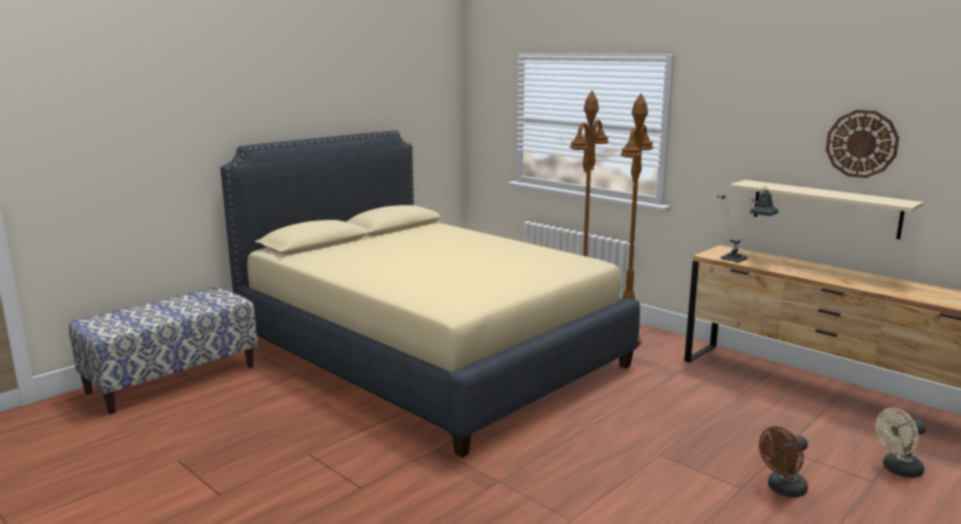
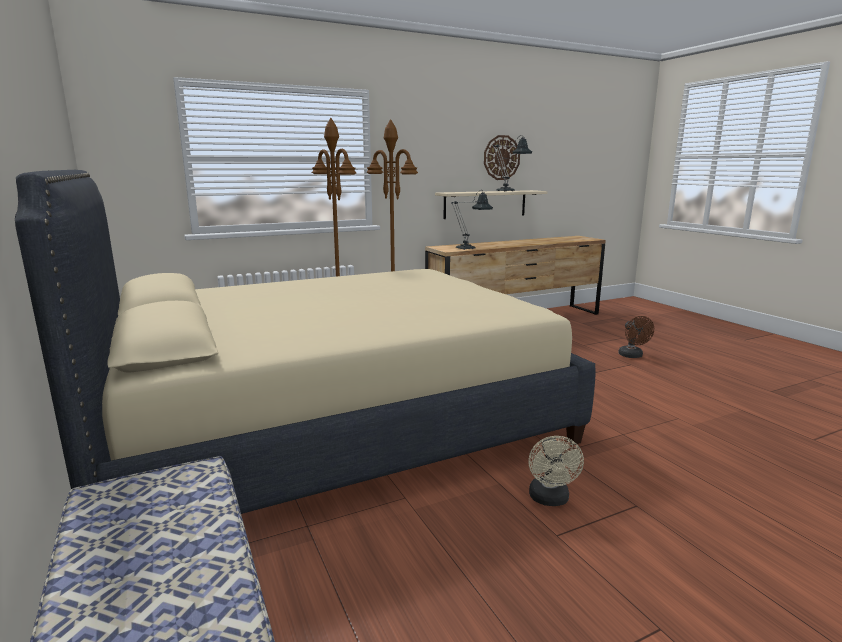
camera: 70 degrees left, 0 degrees up
(849, 196) = (509, 191): none -> table lamp
(898, 470) = (611, 330): beige fan -> beige fan (550, 500)

